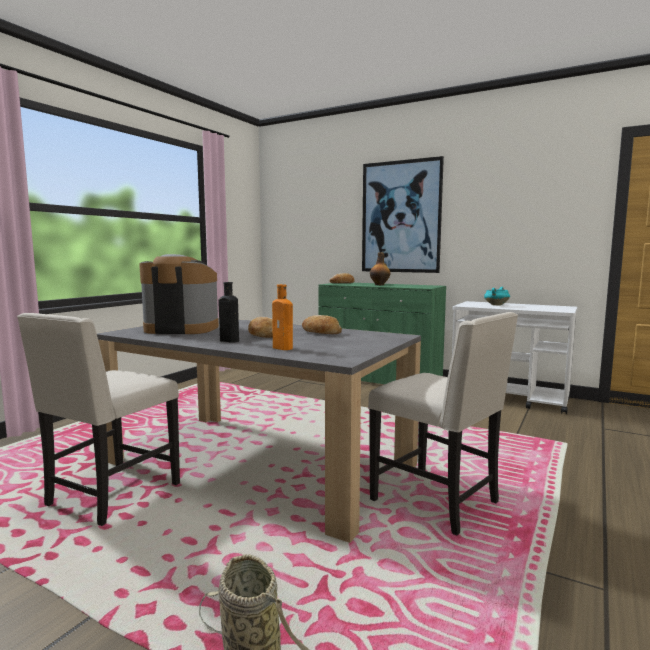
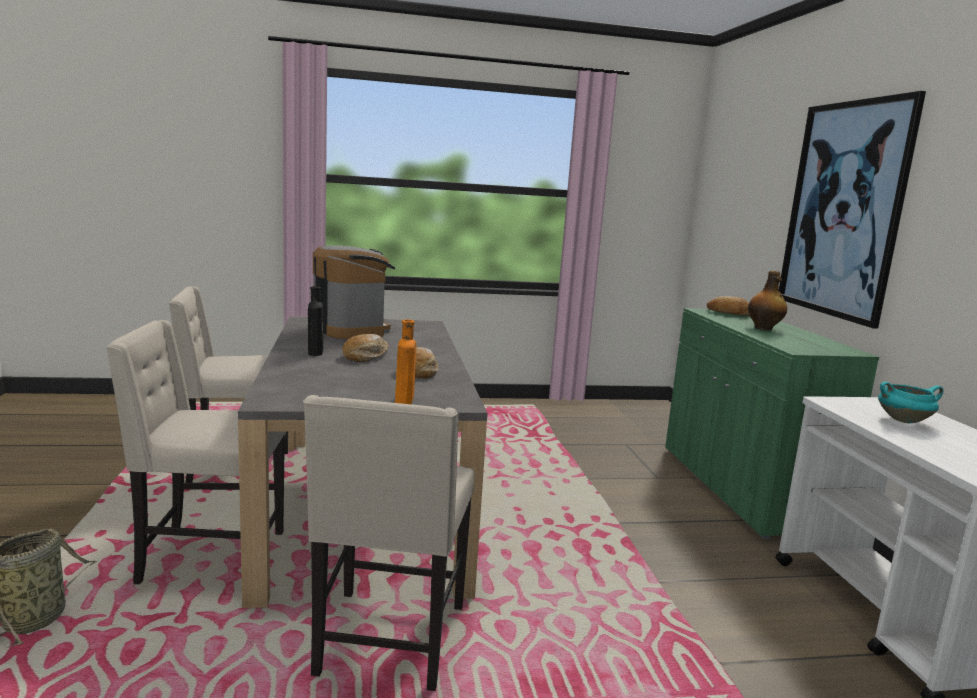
camera: 50 degrees right, 5 degrees up
(255, 542) = (209, 558): none -> beige chair
(284, 348) = (303, 374): orange bottle -> orange bottle (404, 401)

